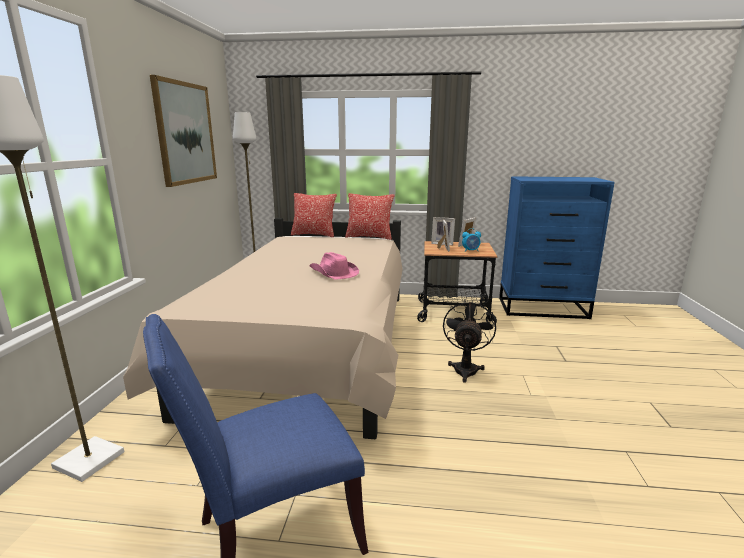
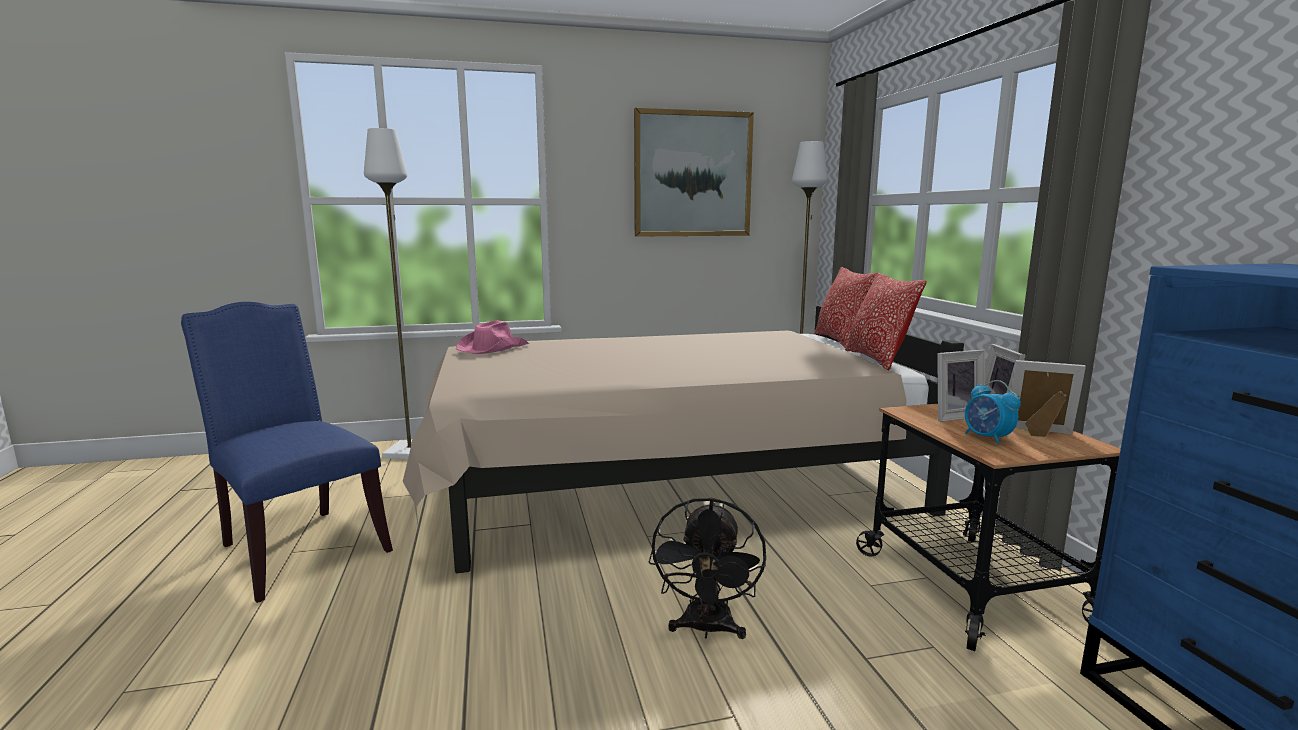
camera: 70 degrees right, 5 degrees down
(333, 273) = (629, 365): pink hat -> pink hat (492, 348)
(465, 368) = (707, 629): black fan -> black fan turned 105 degrees clockwise

